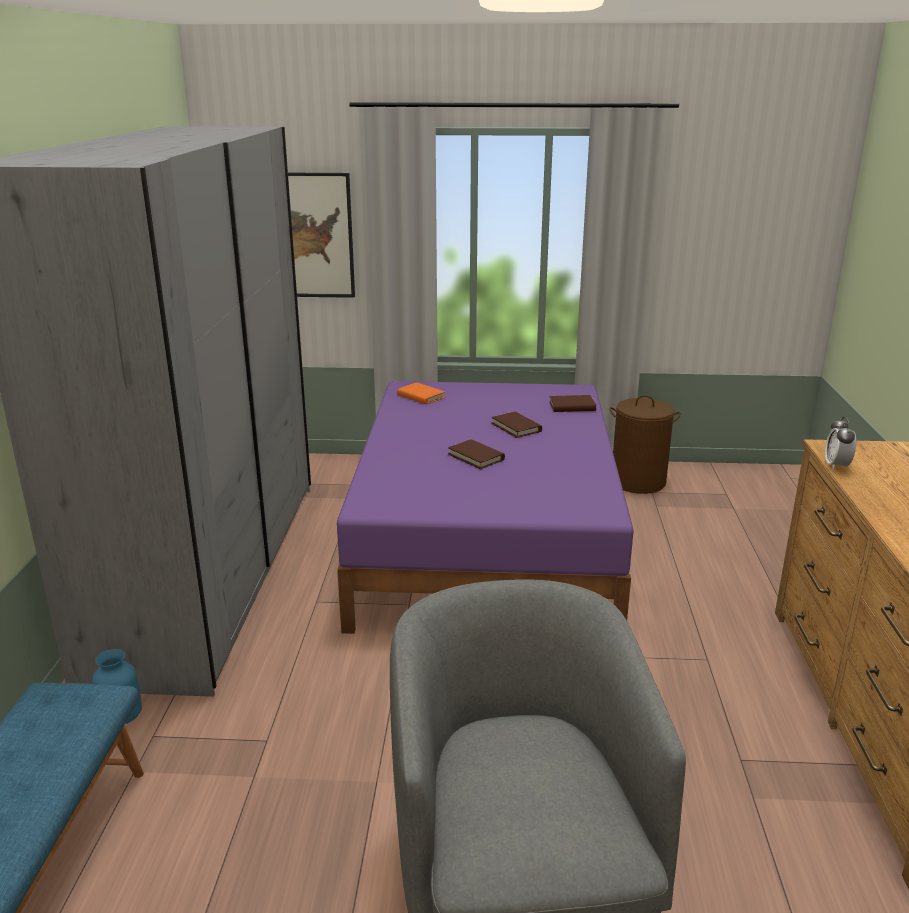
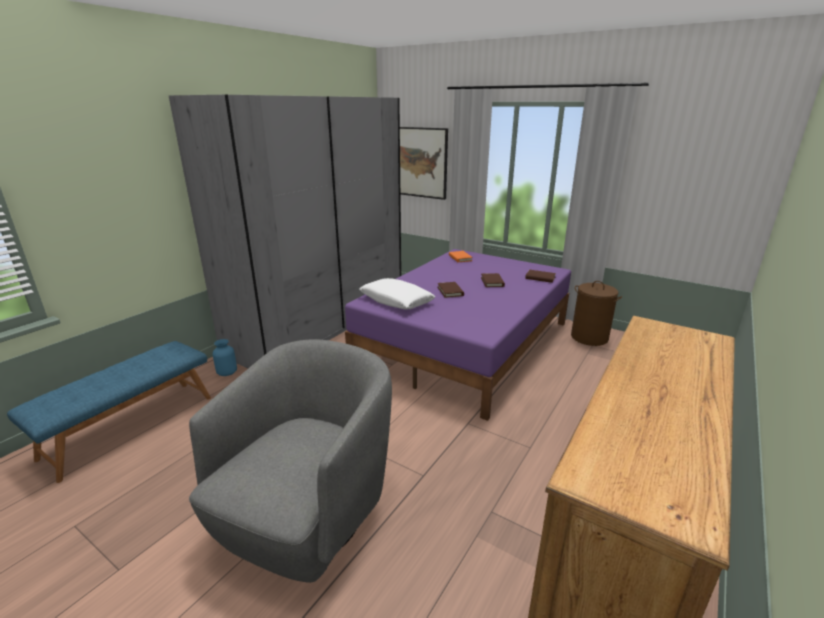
camera: 30 degrees right, 0 degrees up
(415, 493) = (396, 301): none -> white pillow
(836, 466) = (633, 335): alarm clock -> none

